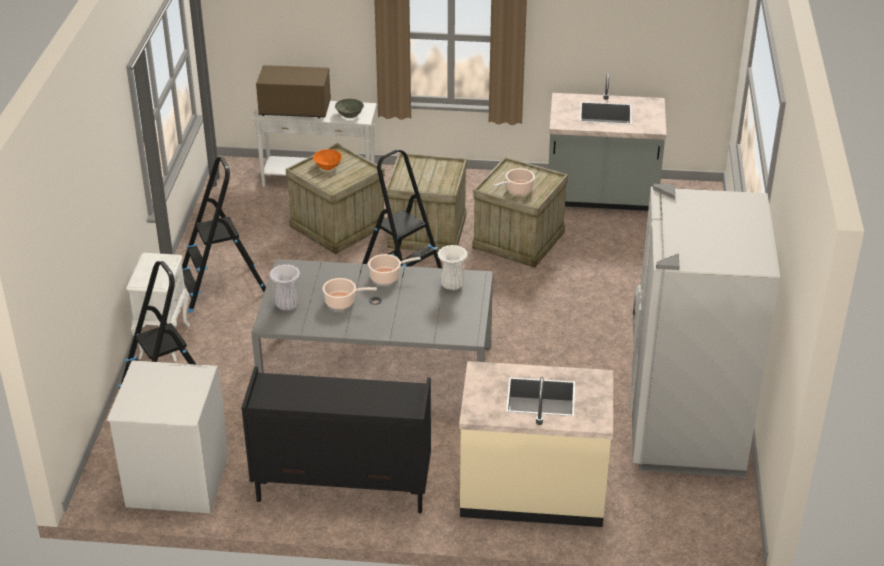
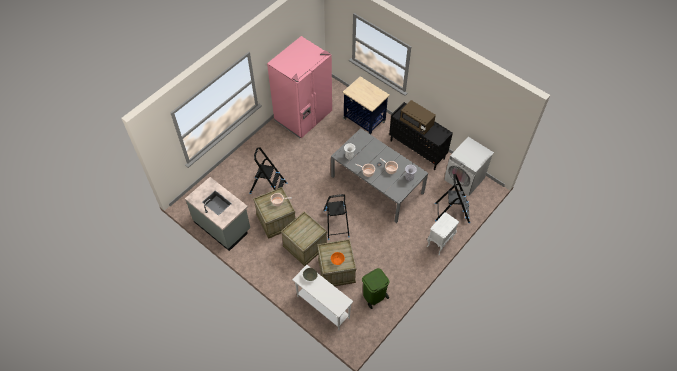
camera: 145 degrees left, 20 degrees up
(221, 289) = (404, 260): black step ladder -> black step ladder (268, 188)
(241, 224) = (374, 296): none -> green trash can
(295, 109) = (330, 296): brown microwave -> brown microwave (416, 123)
(533, 490) = (364, 121): beige counter -> blue cart
(684, 427) = (303, 116): white fridge -> pink fridge

